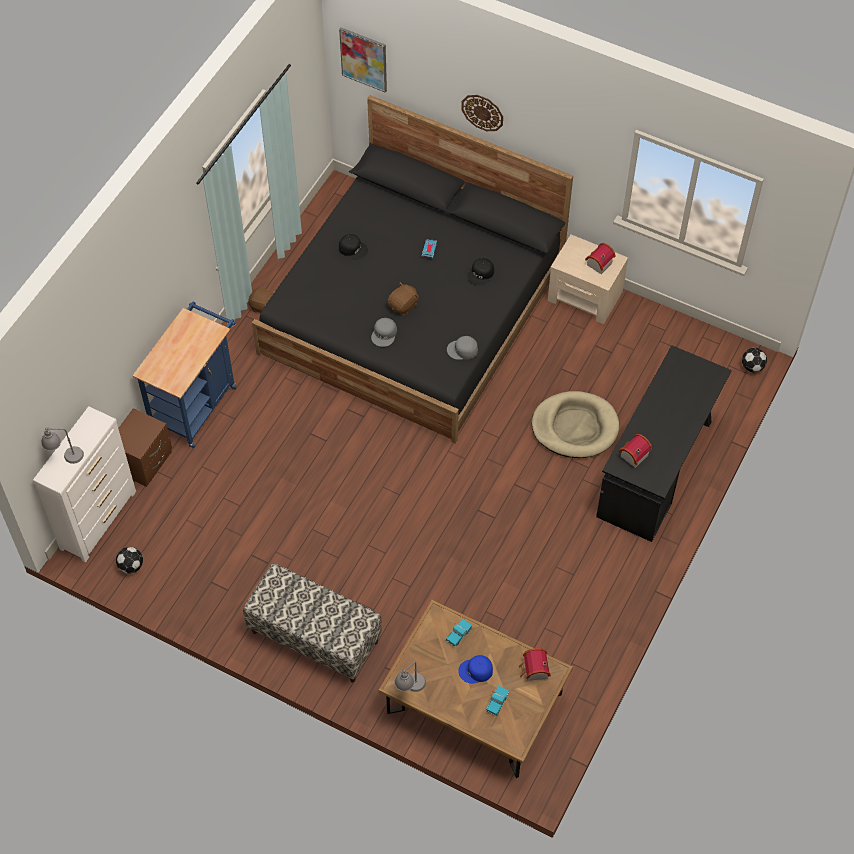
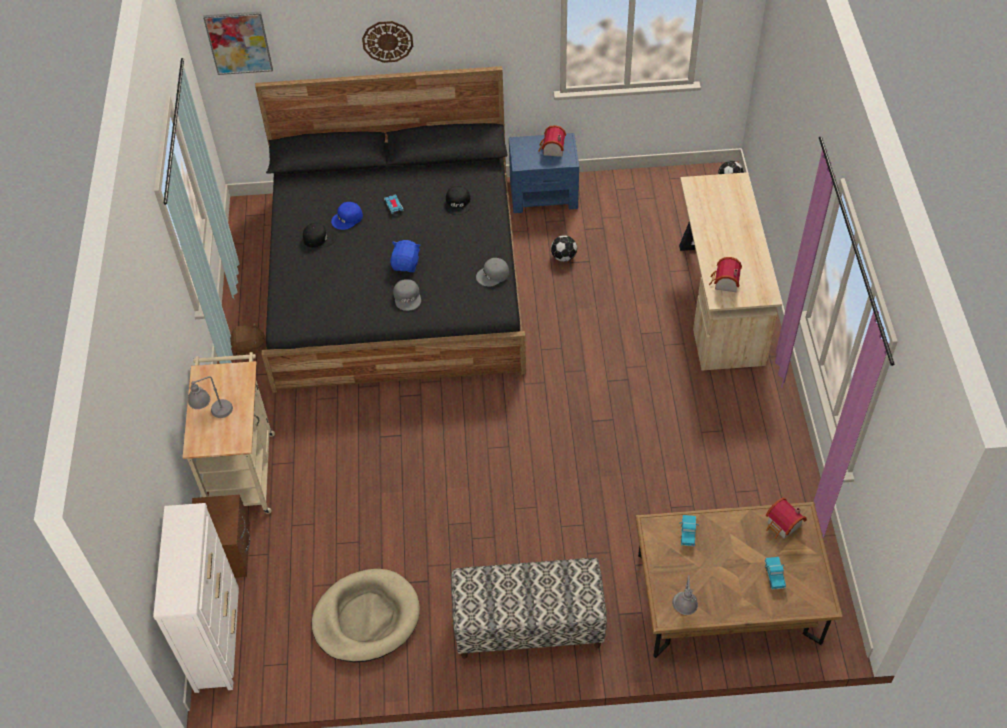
camera: 30 degrees left, 5 degrees down
(65, 457) = (175, 572): grey table lamp -> grey table lamp (214, 415)
(131, 566) = (286, 664): football -> football (564, 257)
(196, 403) = (243, 468): blue cart -> beige cart
(403, 305) = (406, 264): brown plush toy -> blue plush toy
(476, 671) = (731, 558): blue cap -> blue cap (347, 219)
(575, 427) = (621, 304): beige dog bed -> beige dog bed (366, 618)
(585, 296) = (544, 194): beige nightstand -> blue nightstand
(658, 467) = (719, 300): black desk -> beige desk

